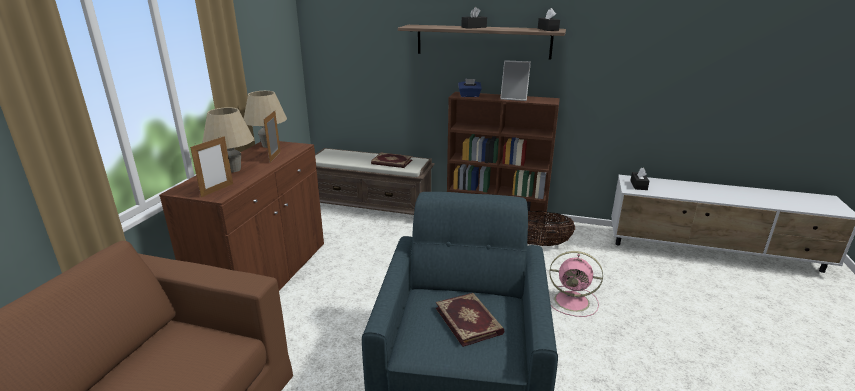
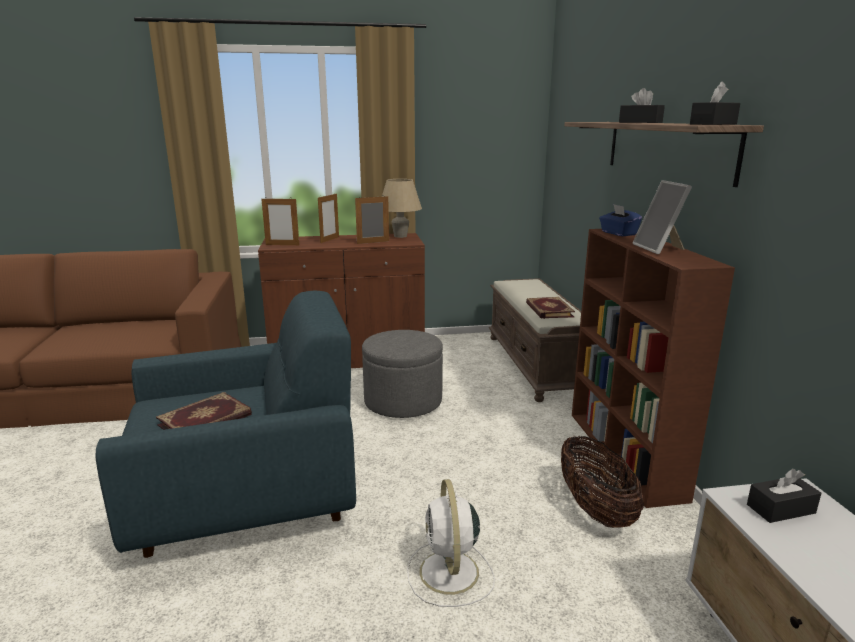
camera: 65 degrees right, 5 degrees down
(233, 169) = (329, 240): beige table lamp -> picture frame
(372, 269) = (403, 401): none -> grey ottoman
(573, 301) = (449, 574): pink fan -> white fan

